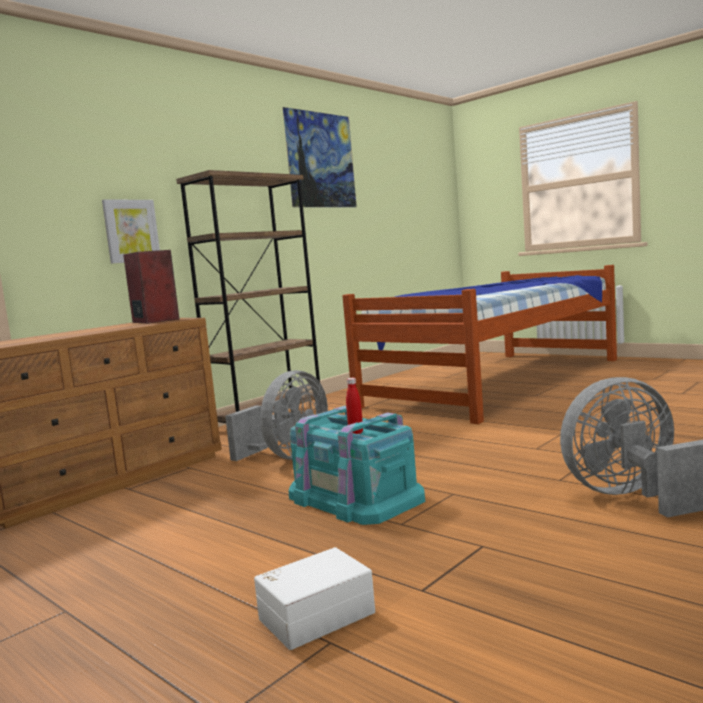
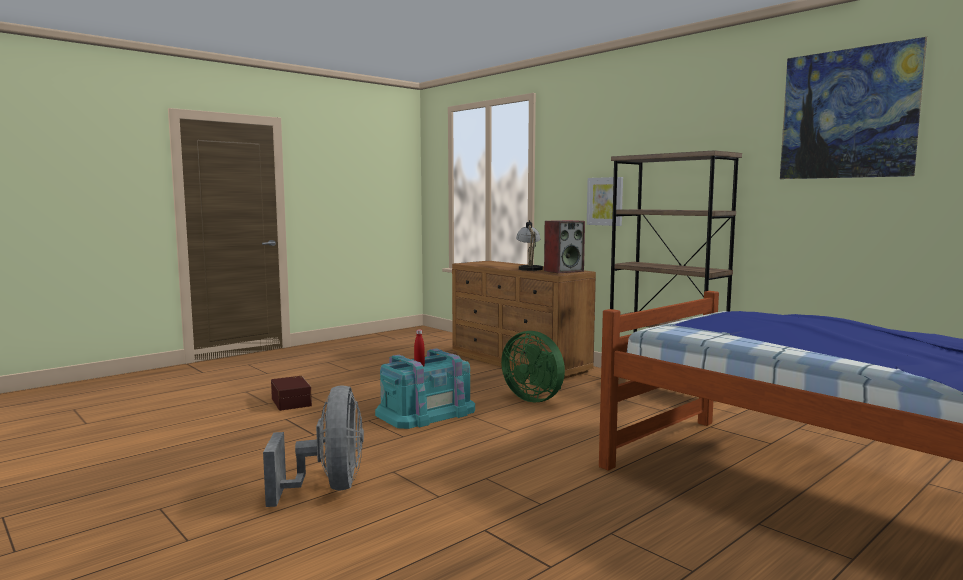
camera: 95 degrees right, 0 degrees up
(108, 328) = (529, 268): none -> table lamp
(288, 457) = (535, 398): grey fan -> green fan
(315, 614) = (292, 402): white storage box -> brown storage box

